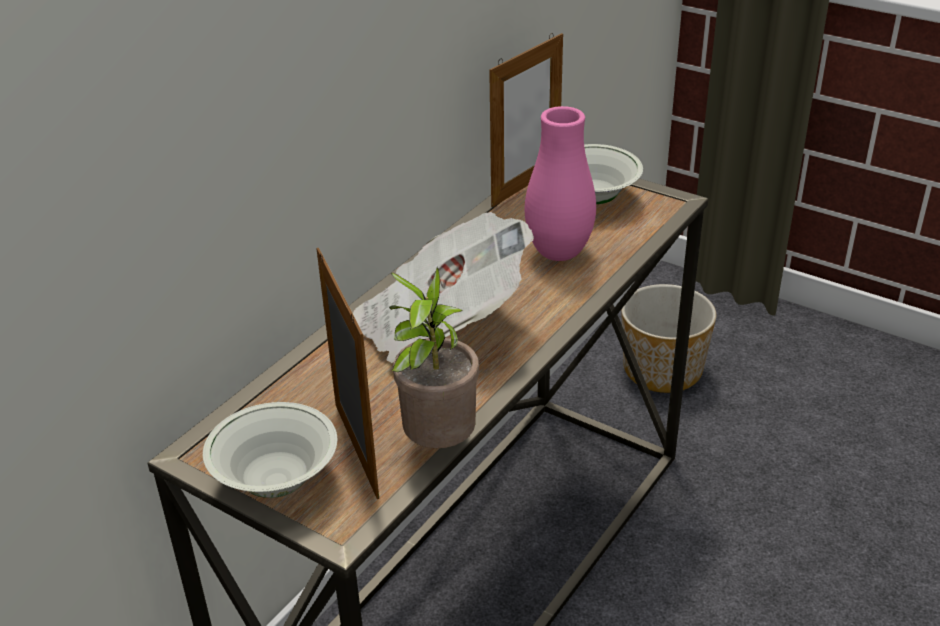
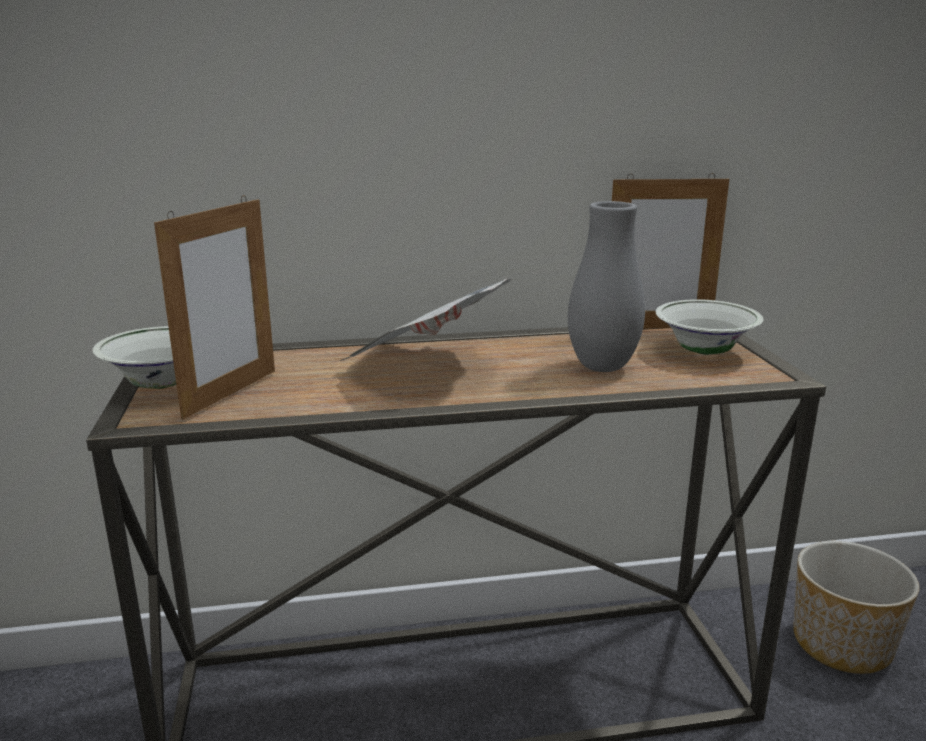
camera: 45 degrees right, 15 degrees down
(437, 444) = (278, 415): potted plant -> none
(559, 253) = (602, 367): pink vase -> grey vase

